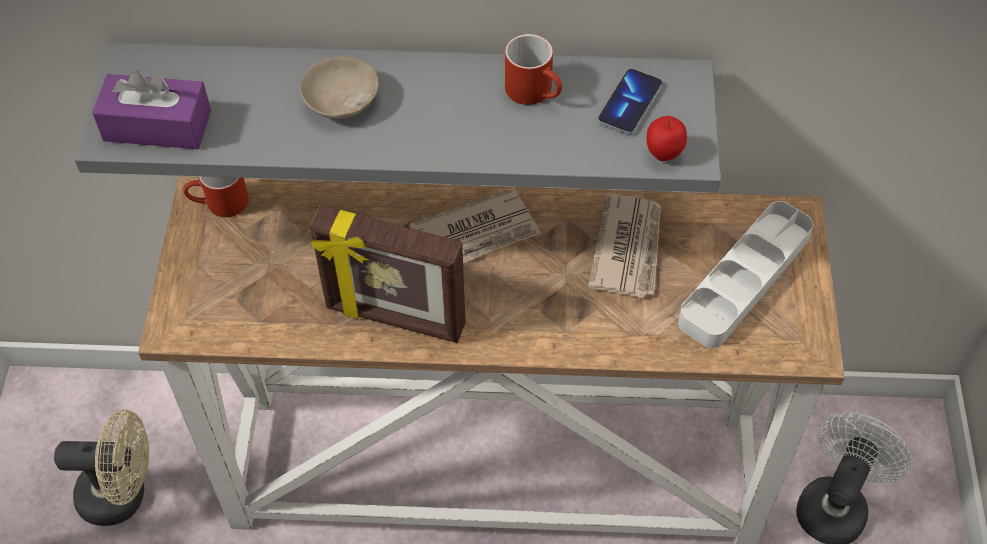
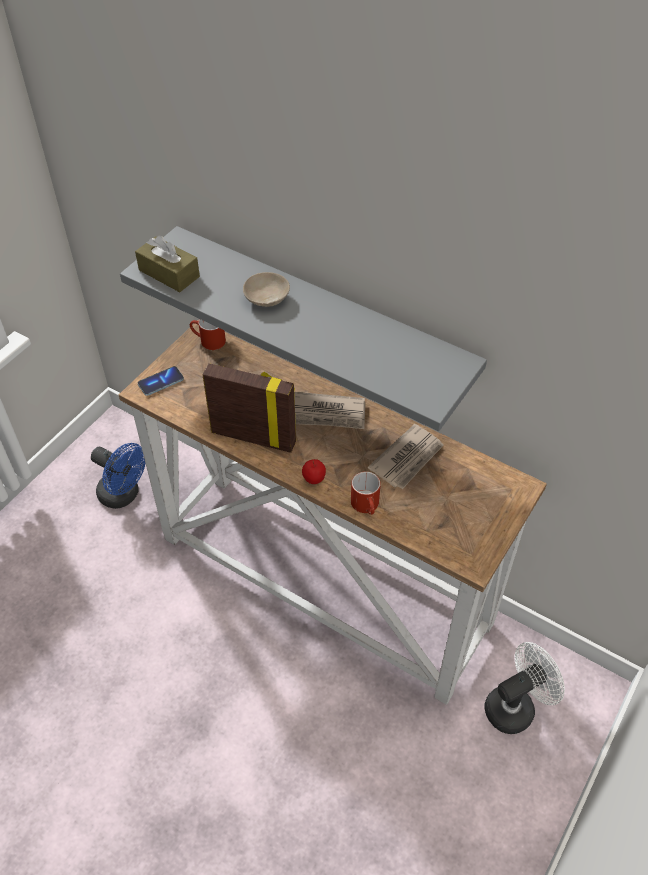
camera: 30 degrees right, 5 degrees down
(123, 495) = (124, 495): beige fan -> blue fan
(157, 126) = (169, 273): purple tissue box -> brown tissue box
(394, 318) = (254, 436): picture frame -> picture frame turned 150 degrees clockwise
(536, 92) = (372, 335): red mug -> red mug (367, 506)
(629, 103) = (420, 362): phone -> phone (161, 382)
(663, 155) = (417, 396): apple -> apple (314, 480)
(744, 279) = (463, 506): grey tray -> none

